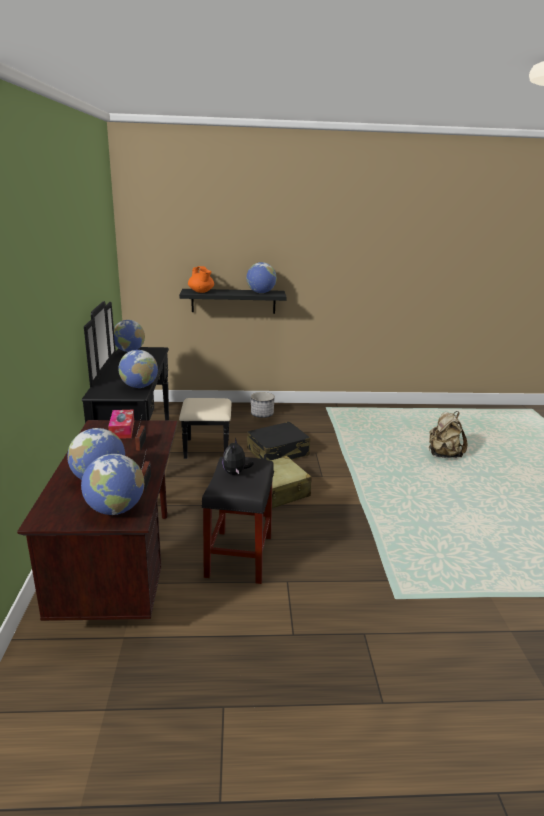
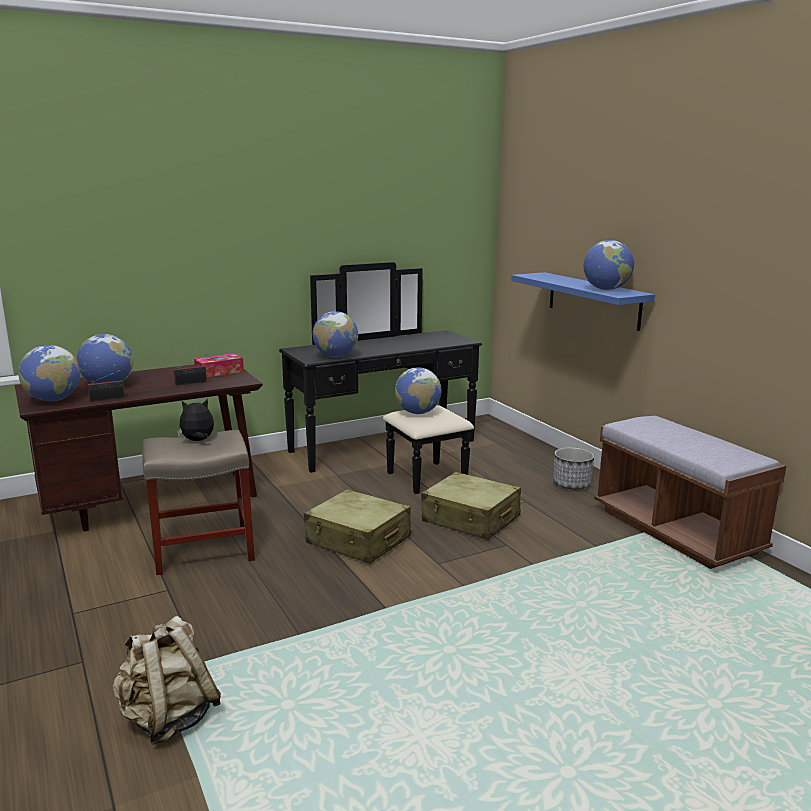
camera: 65 degrees right, 5 degrees down
(129, 351) = (438, 335): globe -> globe (417, 413)
(201, 292) = (543, 277): orange teapot -> none
(233, 301) = (593, 300): black shelf -> blue shelf
(239, 557) = (202, 551): black stool -> beige stool
(278, 452) = (471, 519): black suitcase -> beige suitcase
(334, 411) = (676, 531): none -> brown bench
(443, 455) = (666, 670): beige backpack -> beige backpack (168, 718)

